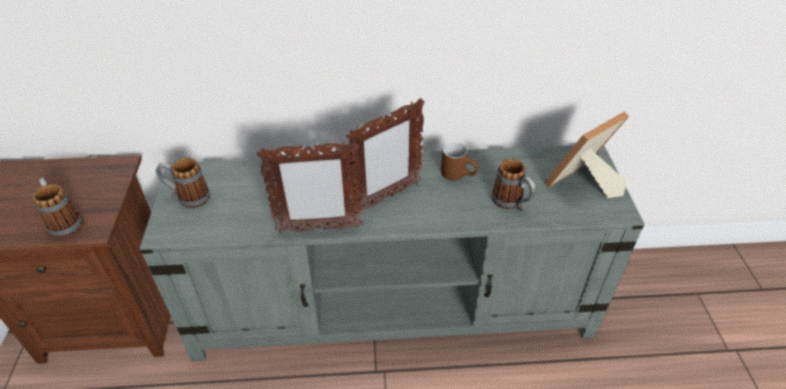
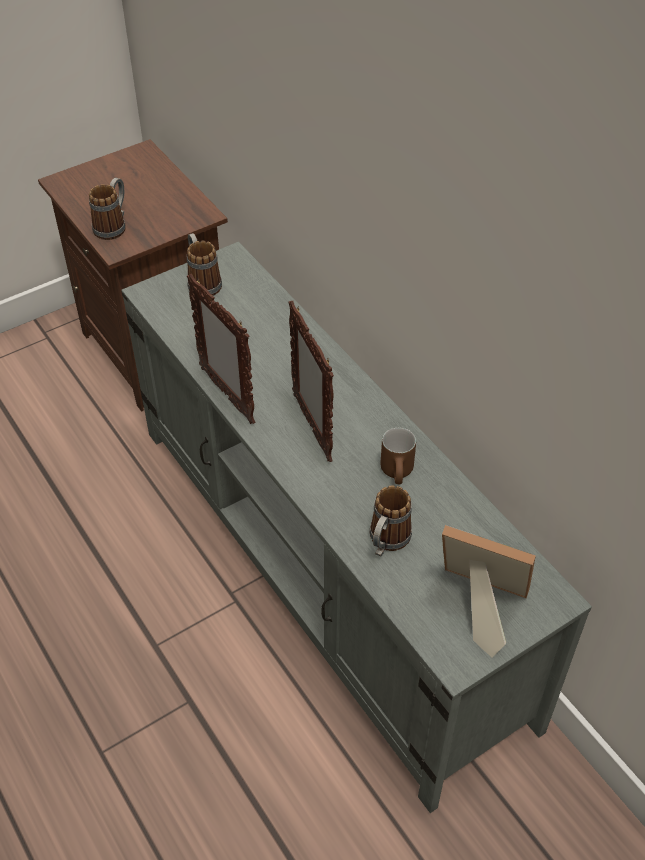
camera: 60 degrees right, 5 degrees up
(387, 197) = (312, 426): picture frame -> picture frame turned 45 degrees clockwise

